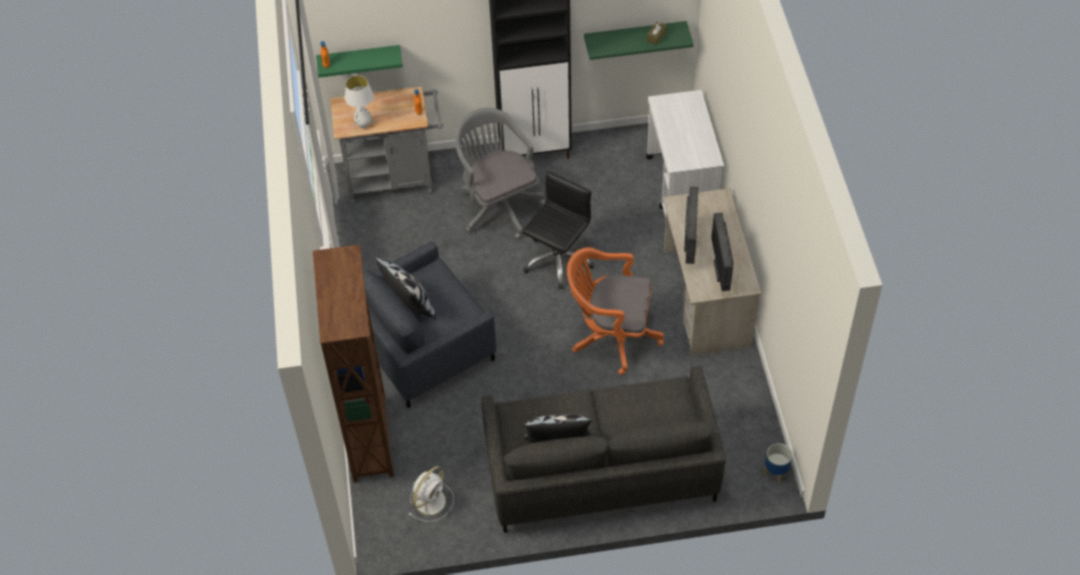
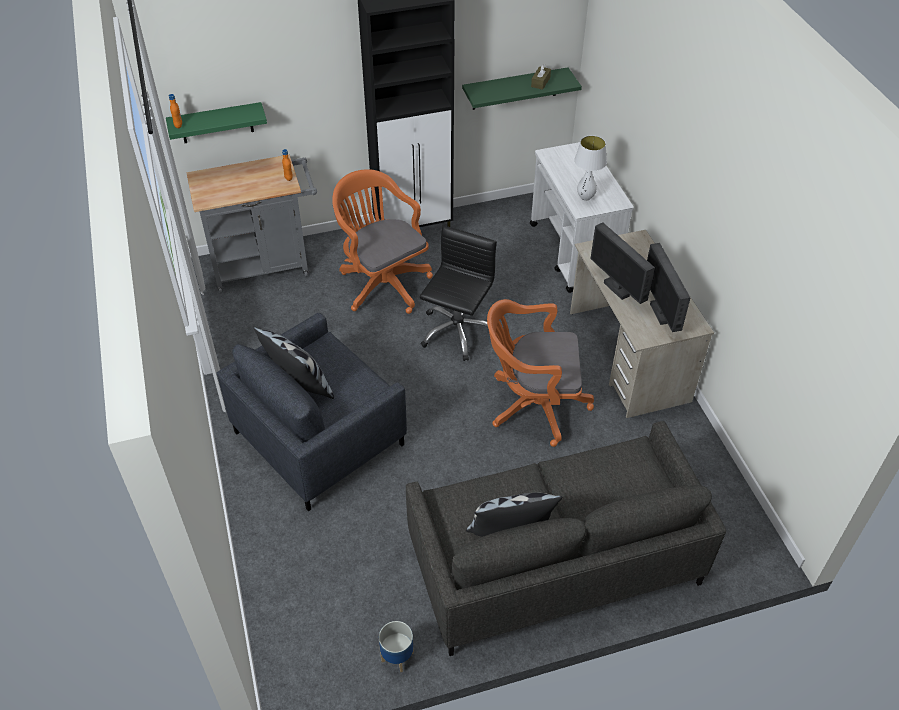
camera: 10 degrees left, 5 degrees down
(363, 125) = (227, 195): white table lamp -> white table lamp (585, 197)
(370, 437) = (265, 552): brown bookcase -> none
(431, 500) = (351, 624): white fan -> none
(498, 205) = (382, 282): grey office chair -> orange office chair
(689, 245) = (617, 289): monitor -> monitor turned 150 degrees clockwise
(775, 472) = (760, 540): planter -> planter (397, 657)

